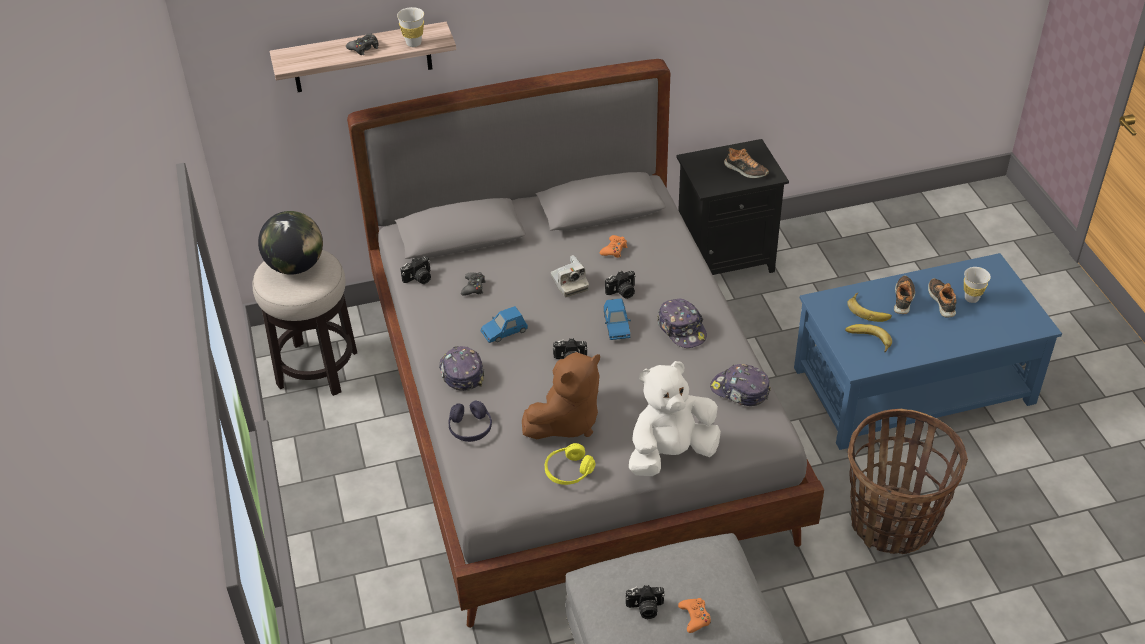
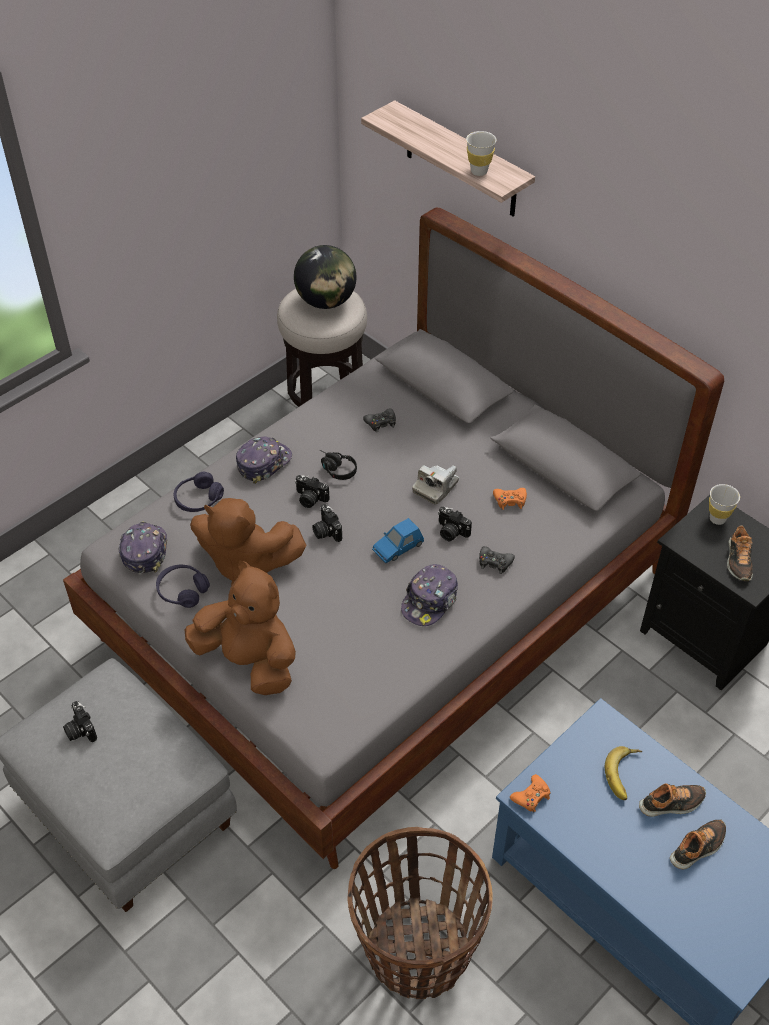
camera: 60 degrees right, 5 degrees up
(364, 48) = (444, 147): black game controller -> black game controller (494, 562)
(419, 279) = (366, 382): camera -> camera (310, 499)
(504, 331) = (335, 469): blue toy car -> black headphones
(568, 471) = (182, 591): yellow headphones -> purple headphones
(670, 453) = (249, 661): white plush toy -> brown plush toy
(695, 617) = (86, 775): orange game controller -> orange game controller (531, 796)
(740, 391) = (371, 685): cap -> cap (144, 551)
(867, 340) = (573, 791): banana -> none
(971, 298) = (728, 879): white cup -> white cup (717, 519)

